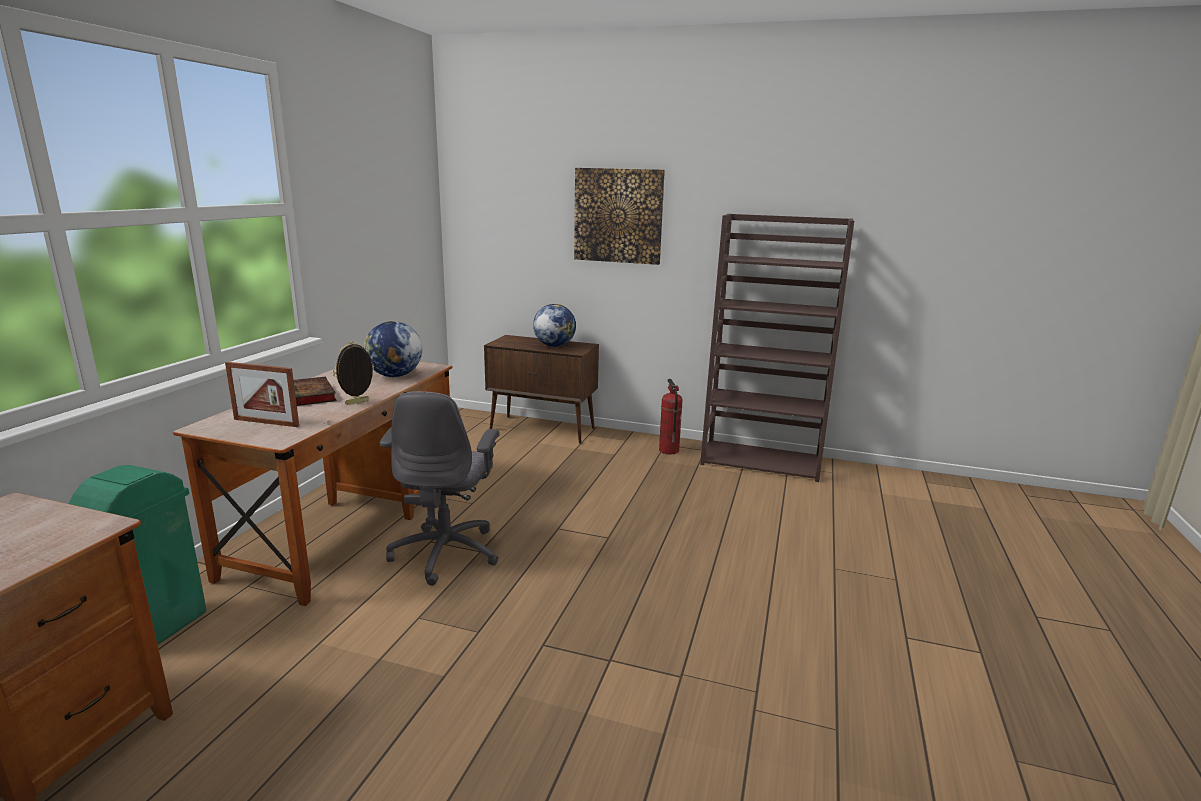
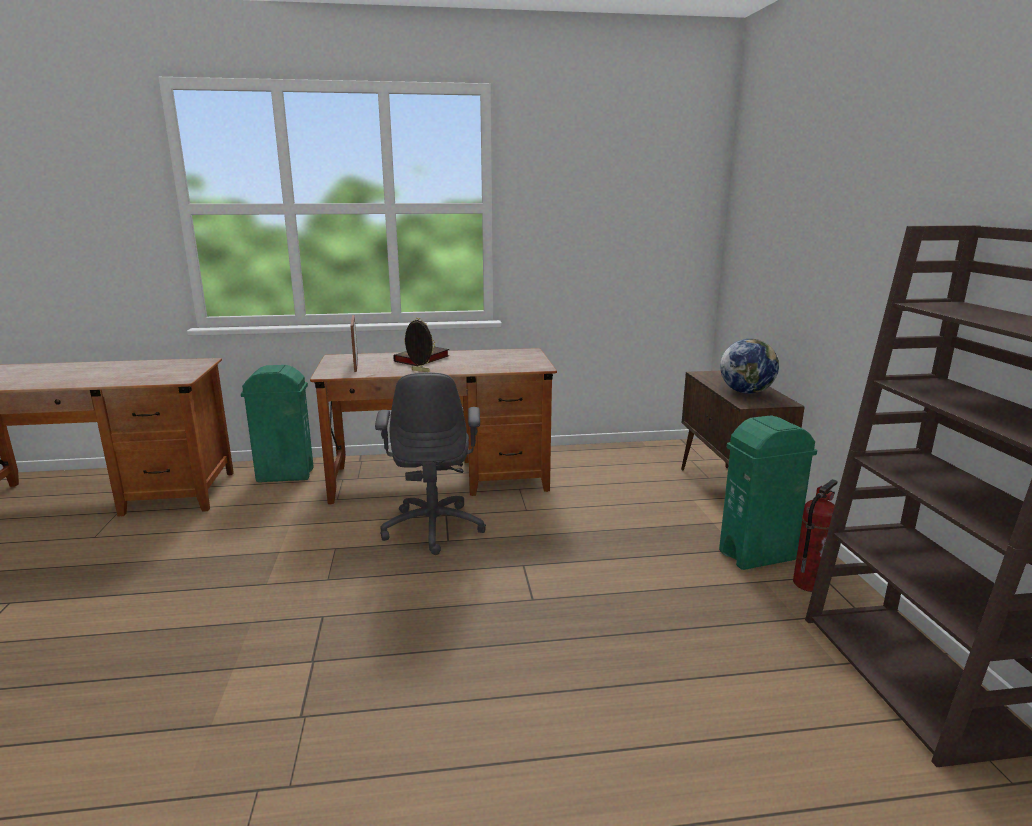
camera: 65 degrees right, 0 degrees up
(394, 376) = (497, 364): globe -> none
(447, 552) = (434, 527): grey office chair -> grey office chair turned 75 degrees counterclockwise
(618, 216) = (851, 227): picture -> none
(628, 451) = (758, 555): none -> green trash can

